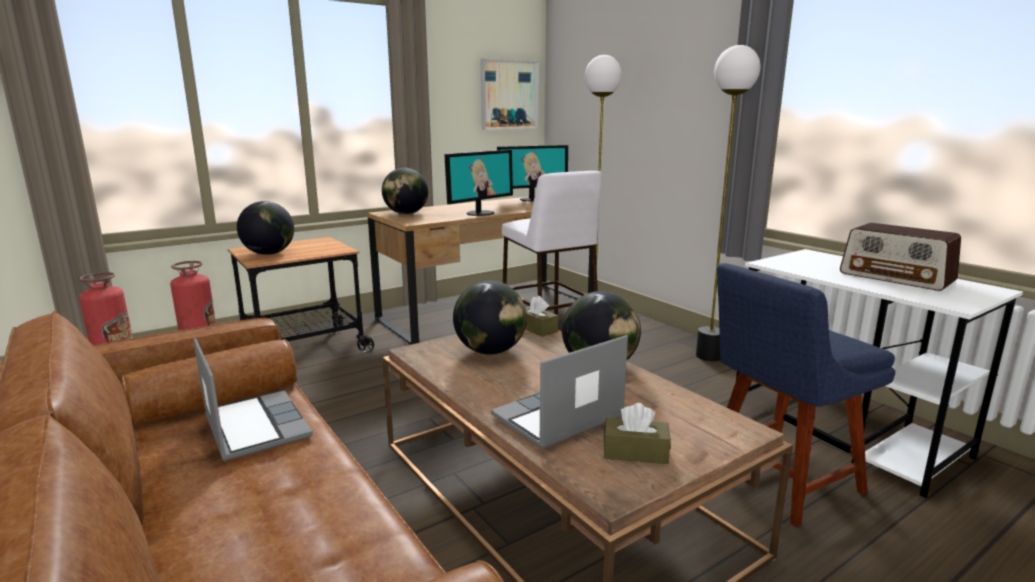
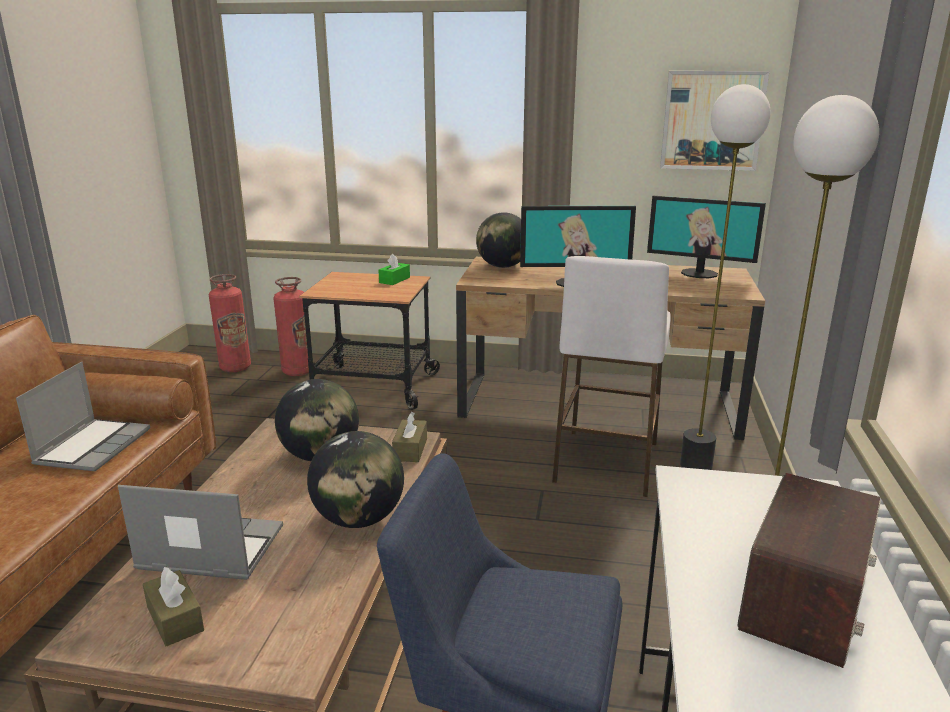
camera: 45 degrees right, 5 degrees up
(269, 253) = (342, 285): globe -> none
(307, 243) = (394, 280): none -> green tissue box
(897, 277) = (805, 596): radio -> radio turned 150 degrees counterclockwise

